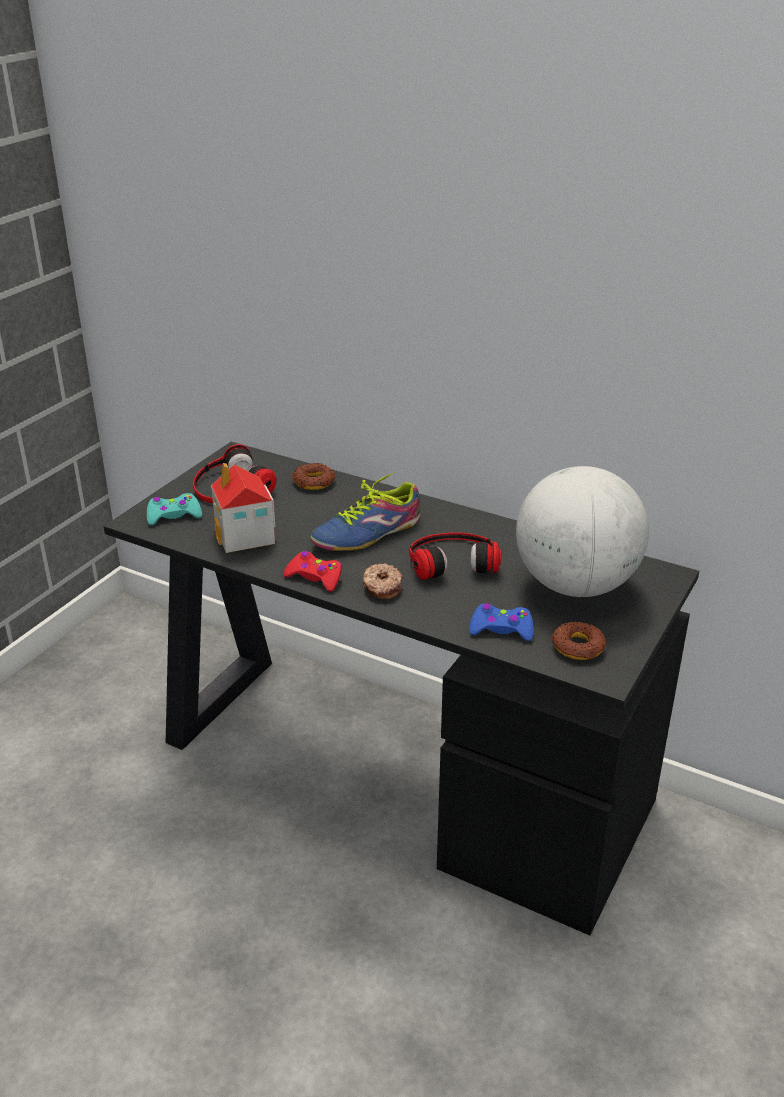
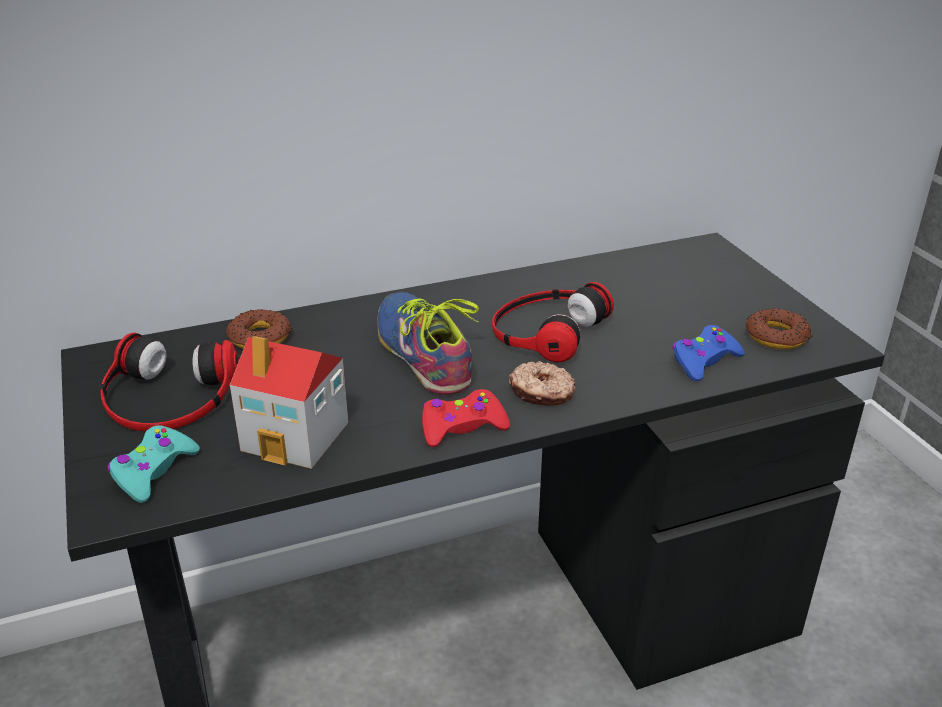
camera: 50 degrees left, 0 degrees up
(368, 533) = (422, 353): shoe -> shoe turned 150 degrees clockwise
(576, 585) = (673, 291): globe -> none

